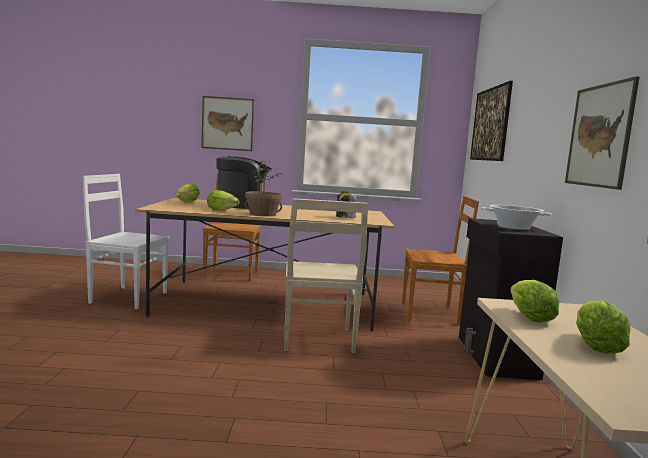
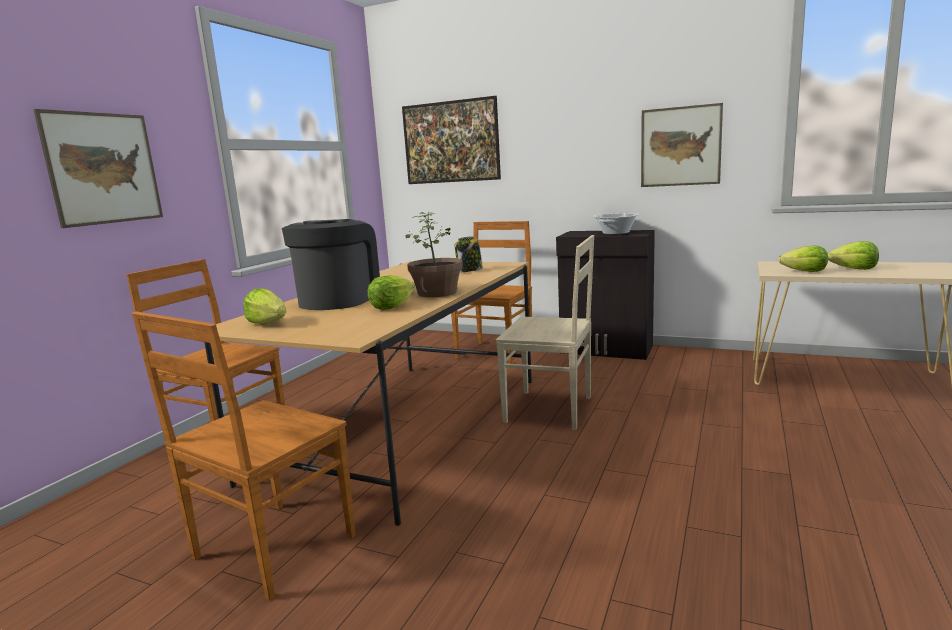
camera: 65 degrees left, 5 degrees up
(127, 297) = (271, 549): white chair -> brown chair

